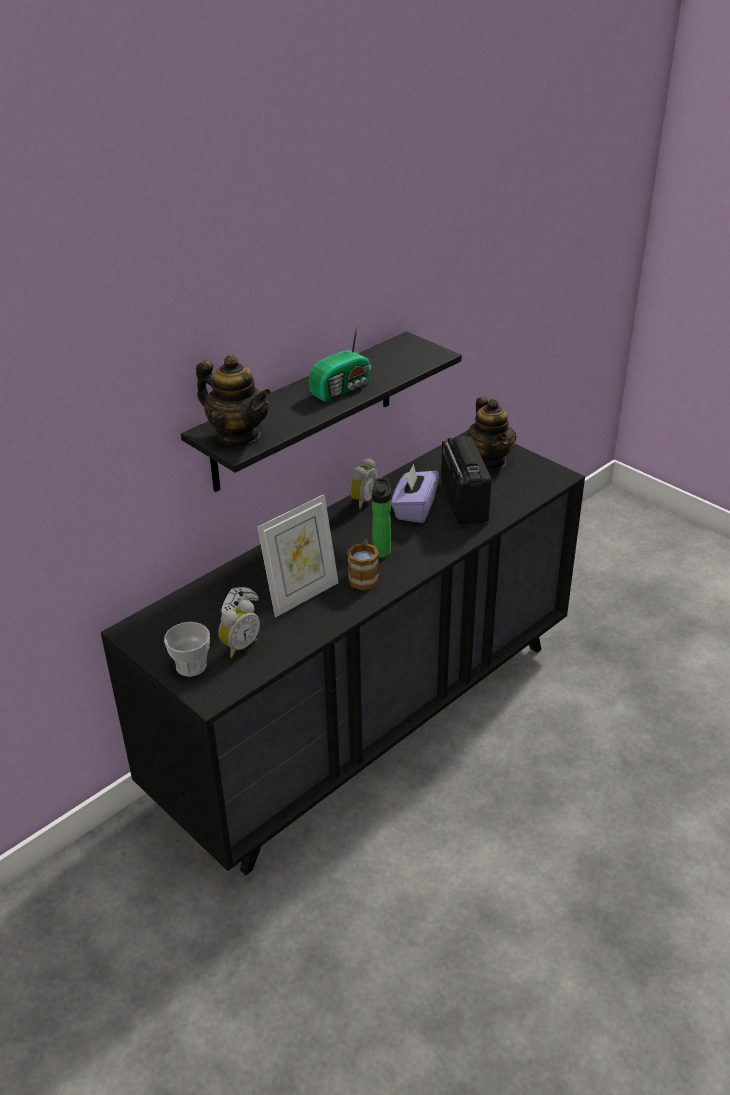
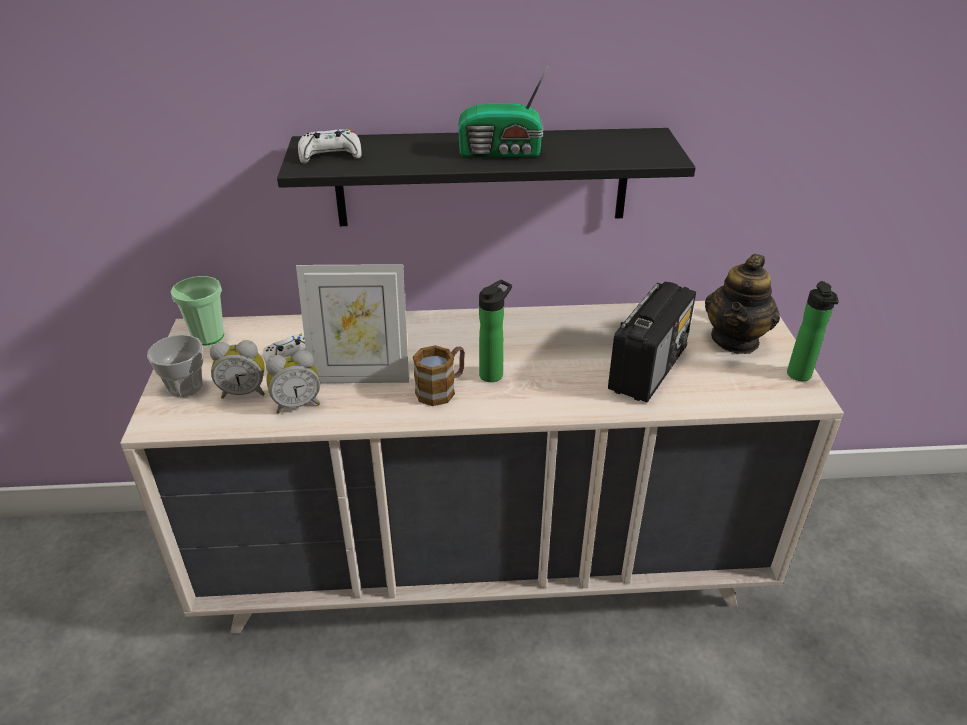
camera: 40 degrees right, 0 degrees up
(150, 629) = (208, 336): none -> cup
(238, 435) = (330, 155): teapot -> white game controller
(362, 500) = (542, 317): alarm clock -> alarm clock (297, 404)
(368, 718) = (485, 562): black dresser -> beige dresser
(414, 509) = (583, 350): purple tissue box -> none
(545, 466) = (799, 377): none -> bottle

